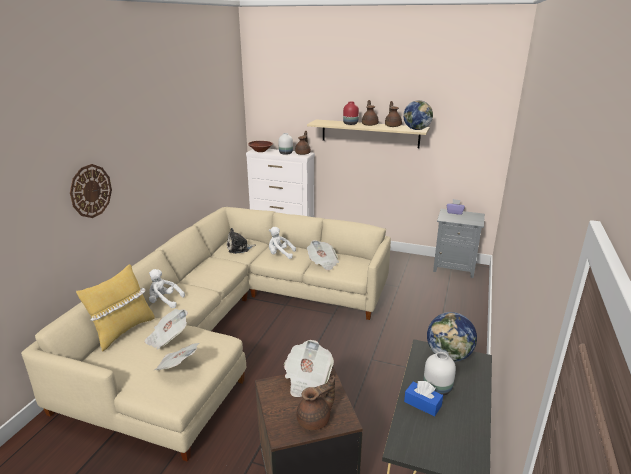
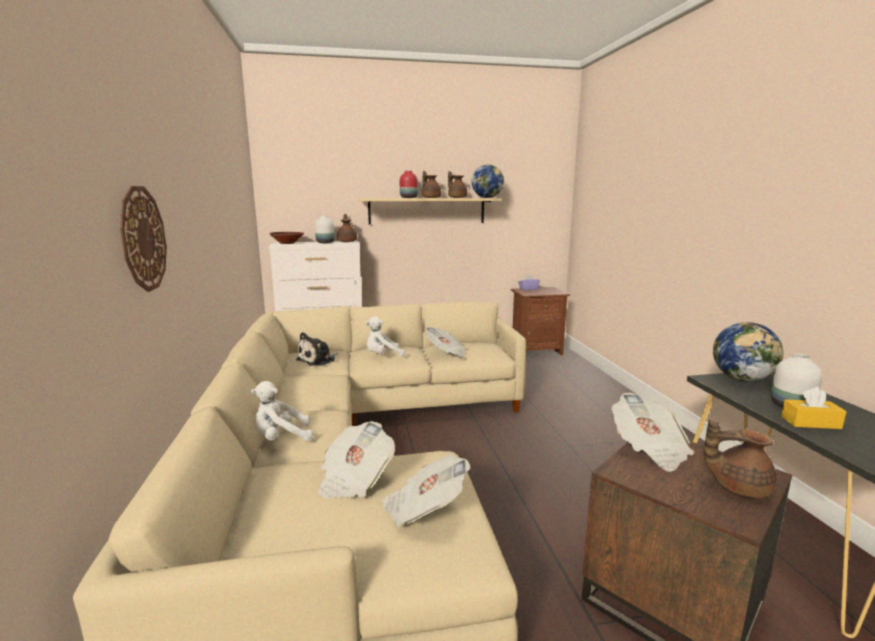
camera: 30 degrees left, 10 degrees down
(123, 331) = (254, 496): yellow pillow -> none
(315, 420) = (737, 486): brown teapot -> brown teapot turned 105 degrees counterclockwise
(422, 404) = (810, 422): blue tissue box -> yellow tissue box
(454, 267) = (536, 350): grey nightstand -> brown nightstand

